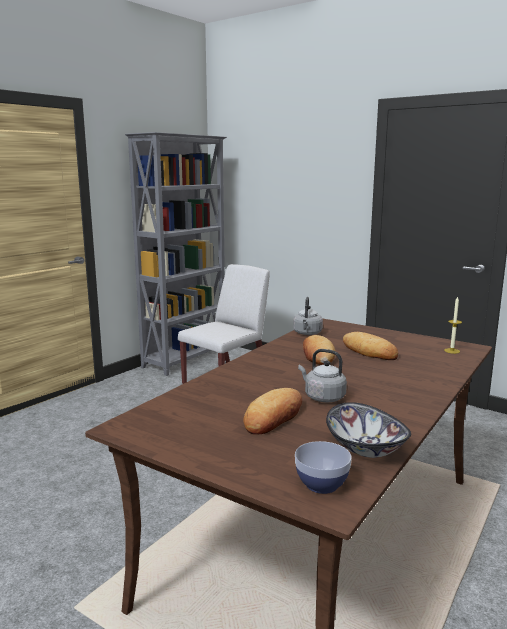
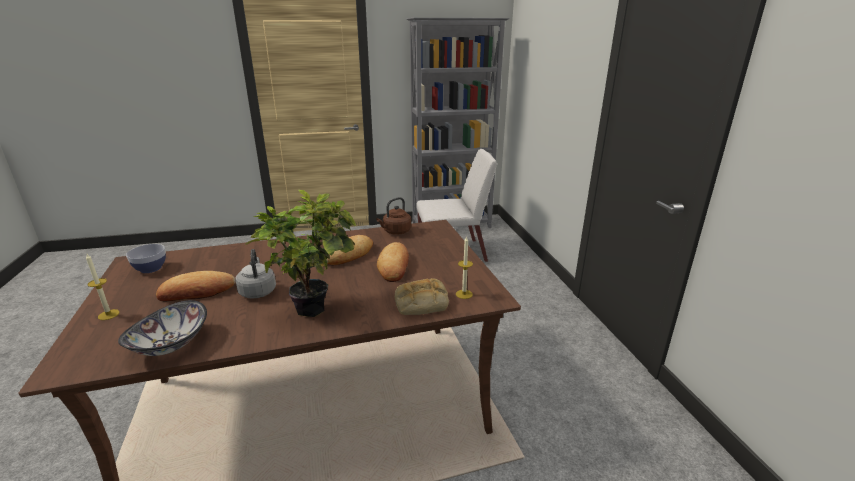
camera: 40 degrees right, 10 degrees up
(245, 461) = (108, 314): none -> candle
(307, 333) = (395, 232): grey kettle -> brown kettle
(321, 484) = (90, 353): bowl -> bowl (151, 268)
(389, 388) = (314, 306): none -> potted plant
(443, 363) = (420, 303): none -> bread

